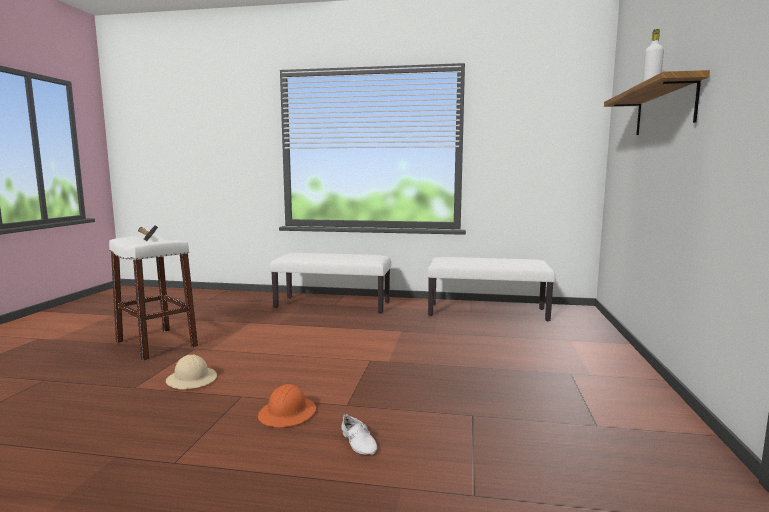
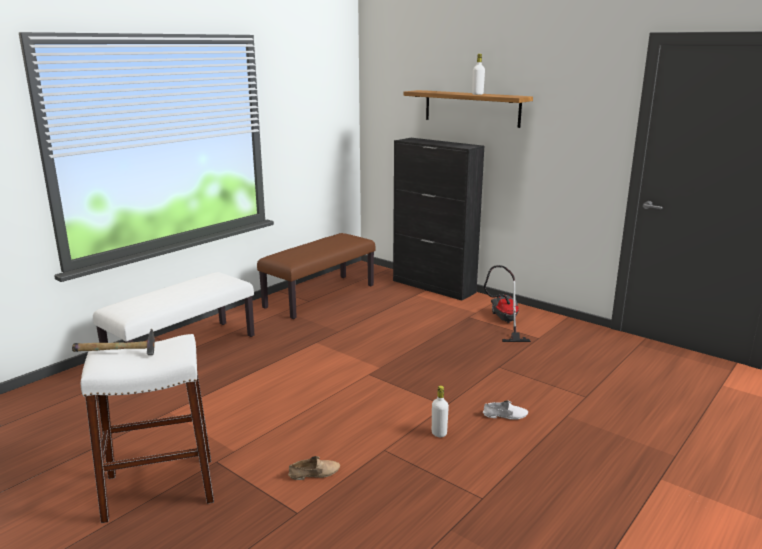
camera: 60 degrees left, 10 degrees up
(192, 379) = (314, 473): beige hard hat -> beige shoe
(288, 413) = (439, 433): orange hard hat -> white bottle
(487, 312) = (320, 296): white bench -> brown bench
(598, 395) = (504, 322): none -> vacuum cleaner
(609, 342) = (434, 286): none -> black cabinet

